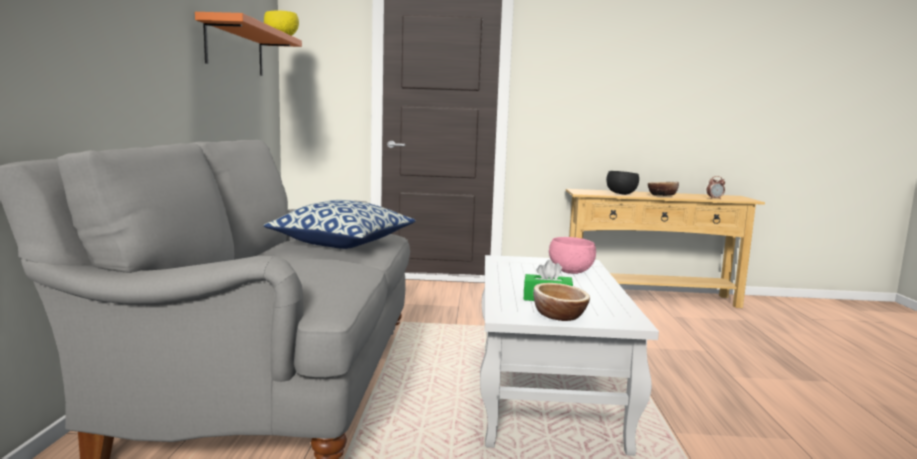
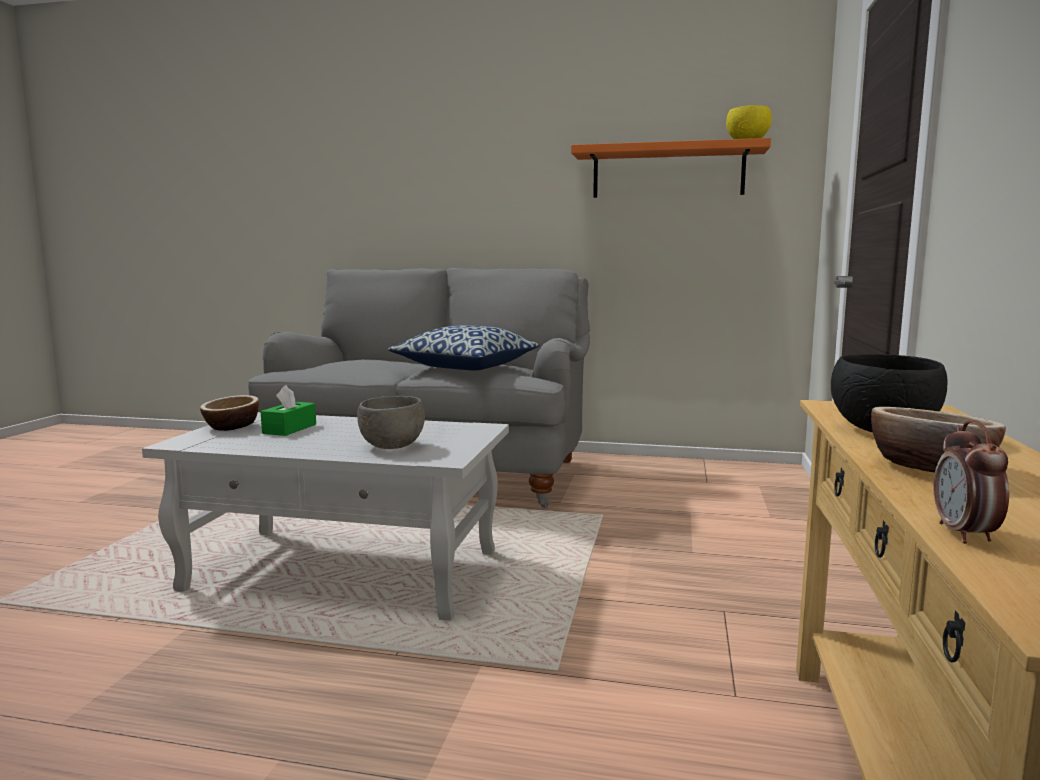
camera: 100 degrees right, 0 degrees up
(570, 272) = (391, 446): pink bowl -> grey bowl

